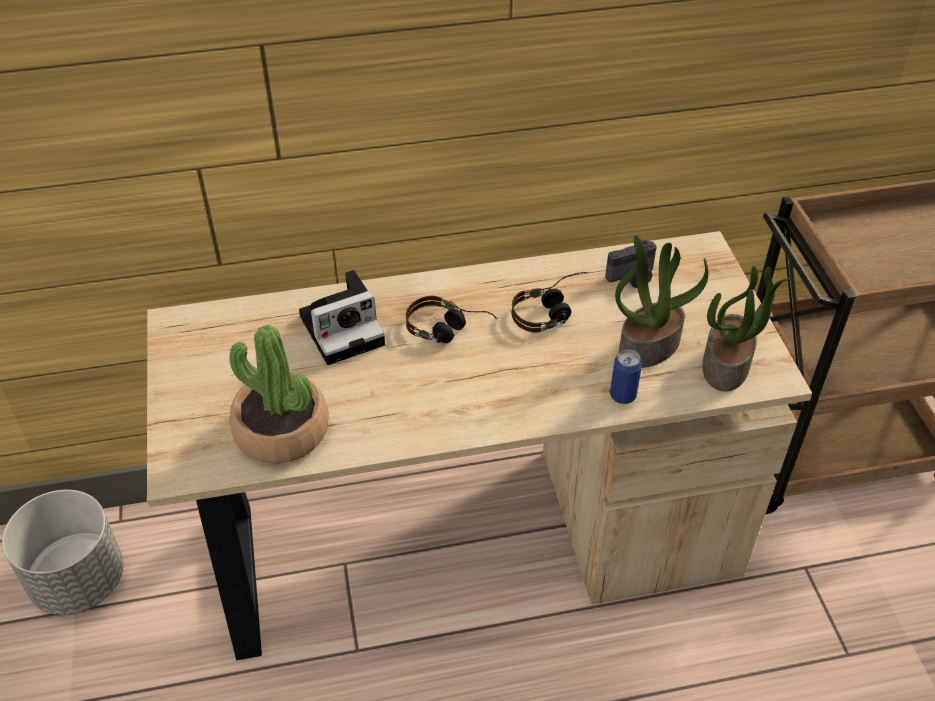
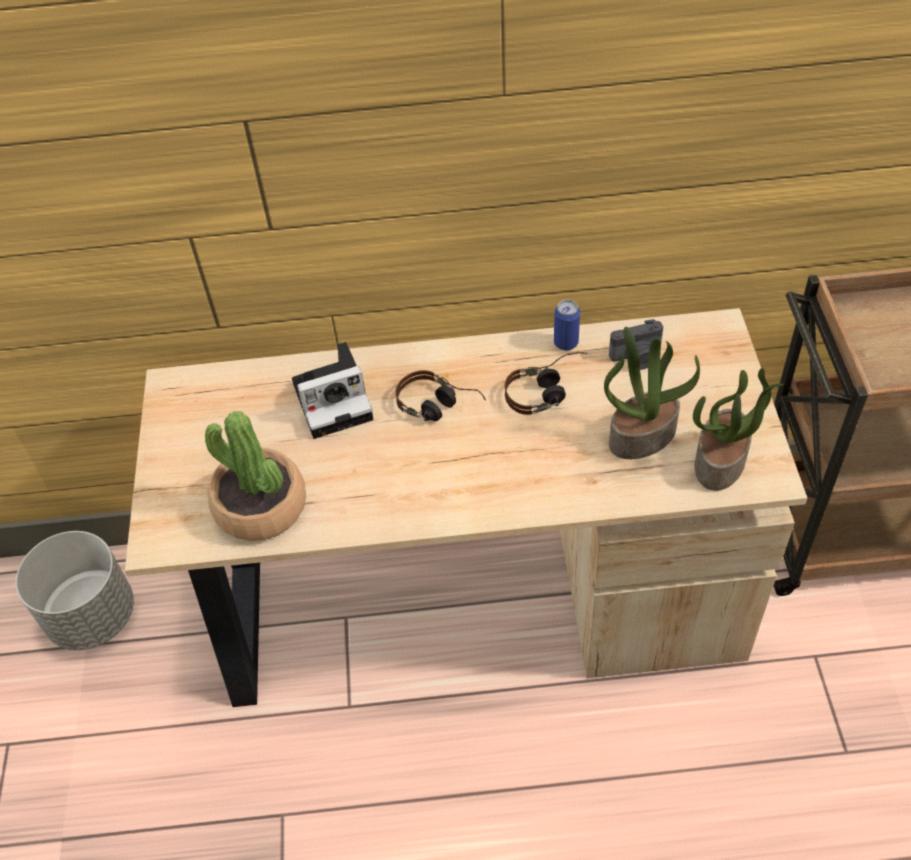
camera: 10 degrees right, 5 degrees up
(622, 395) = (606, 489): can -> can (566, 343)

